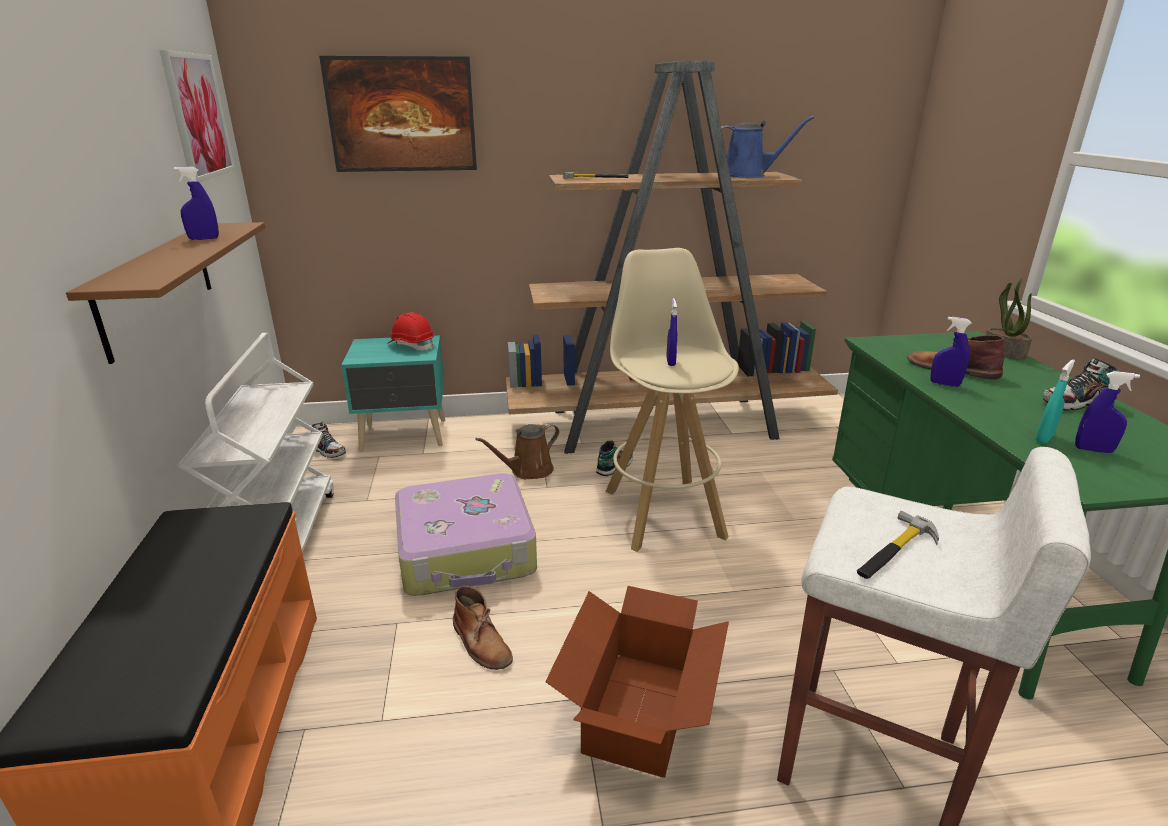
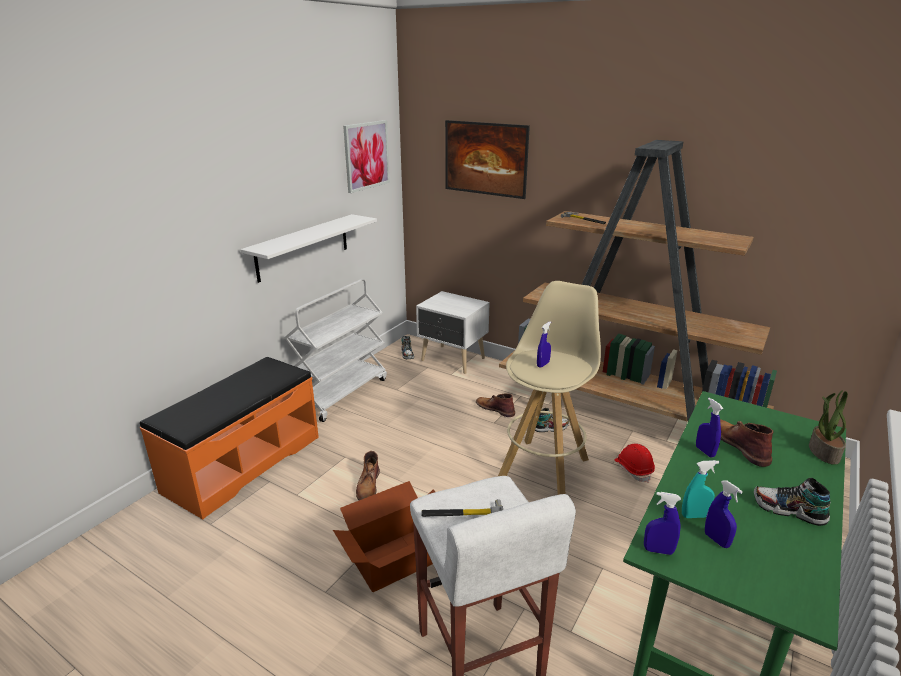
camera: 40 degrees right, 0 degrees up
(157, 286) = (303, 247): brown shelf -> white shelf
(204, 239) = (332, 226): blue spray bottle -> blue spray bottle (658, 550)
(405, 436) = (453, 360): turquoise nightstand -> white nightstand
(411, 345) = (465, 304): red hard hat -> red hard hat (633, 469)
(467, 550) = (412, 438): suitcase -> none
(528, 471) = (495, 408): brown watering can -> brown boot
(748, 175) = (710, 237): blue watering can -> none

